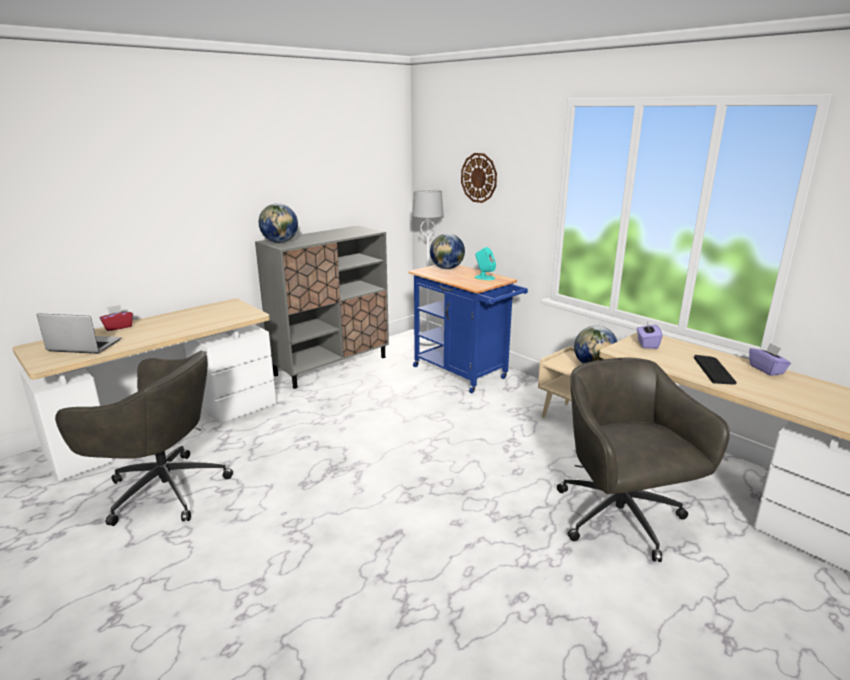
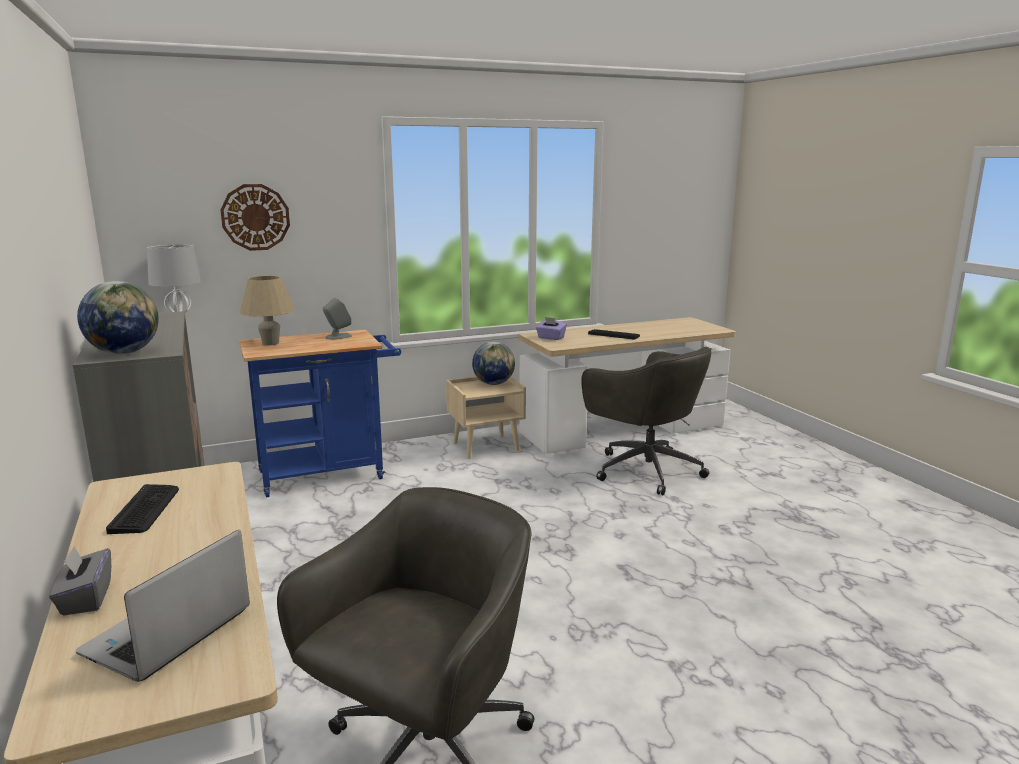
camera: 70 degrees left, 5 degrees down
(118, 327) = (85, 599): red tissue box -> grey tissue box
(204, 313) = (145, 509): none -> keyboard
(447, 268) = (270, 343): globe -> beige table lamp
(484, 277) = (338, 337): turquoise speaker -> grey speaker
(620, 519) = (645, 469): grey office chair -> grey office chair turned 135 degrees counterclockwise
(766, 369) = (621, 326): purple tissue box -> none

